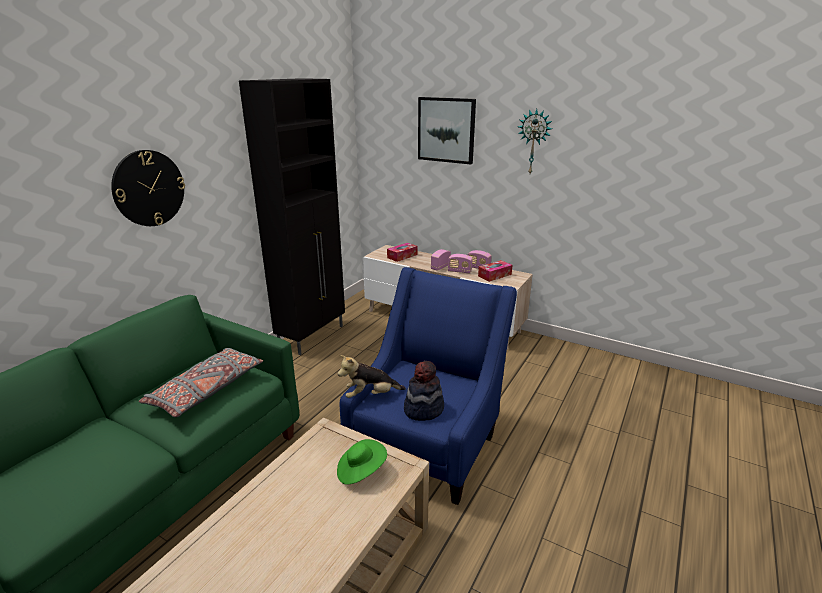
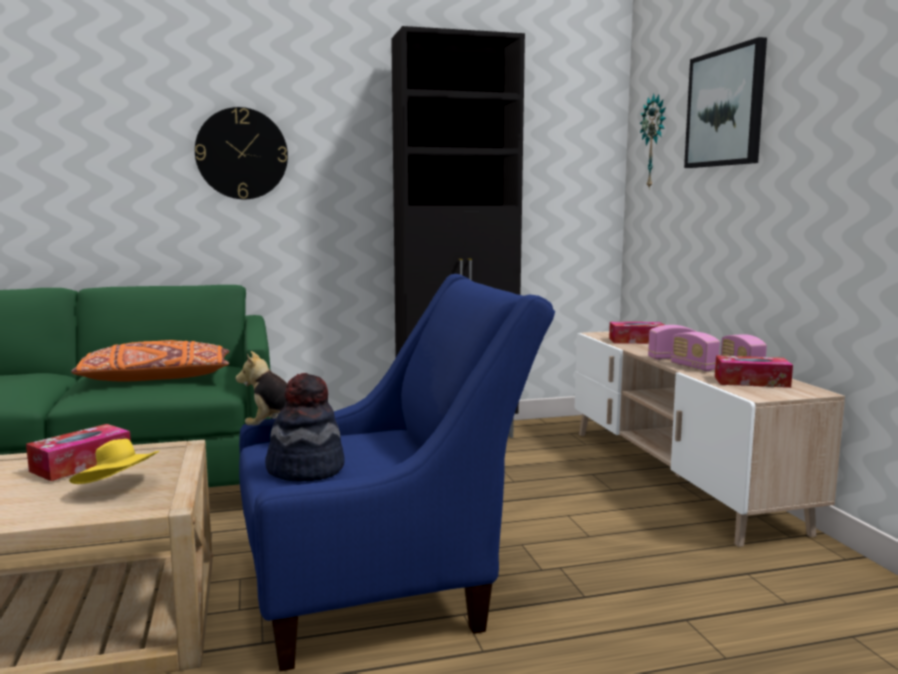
camera: 45 degrees right, 15 degrees down
(206, 390) = (155, 378): grey pillow -> orange pillow
(303, 471) = (81, 464): none -> tissue box
(361, 471) = (119, 488): green hat -> yellow hat
(534, 142) = (853, 96): wall clock -> wall clock (655, 142)

